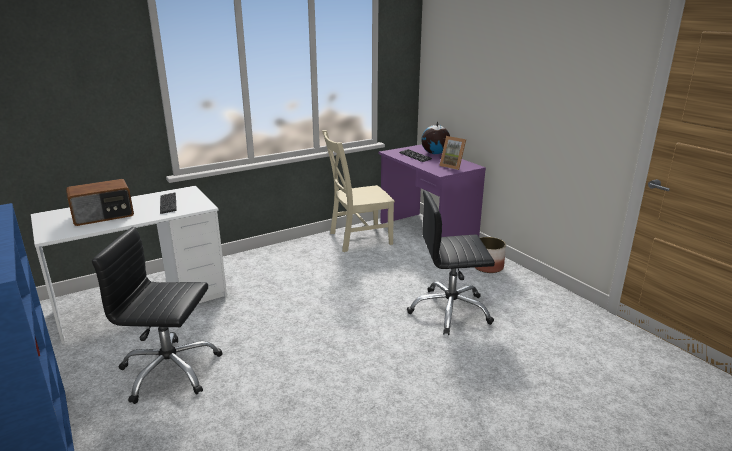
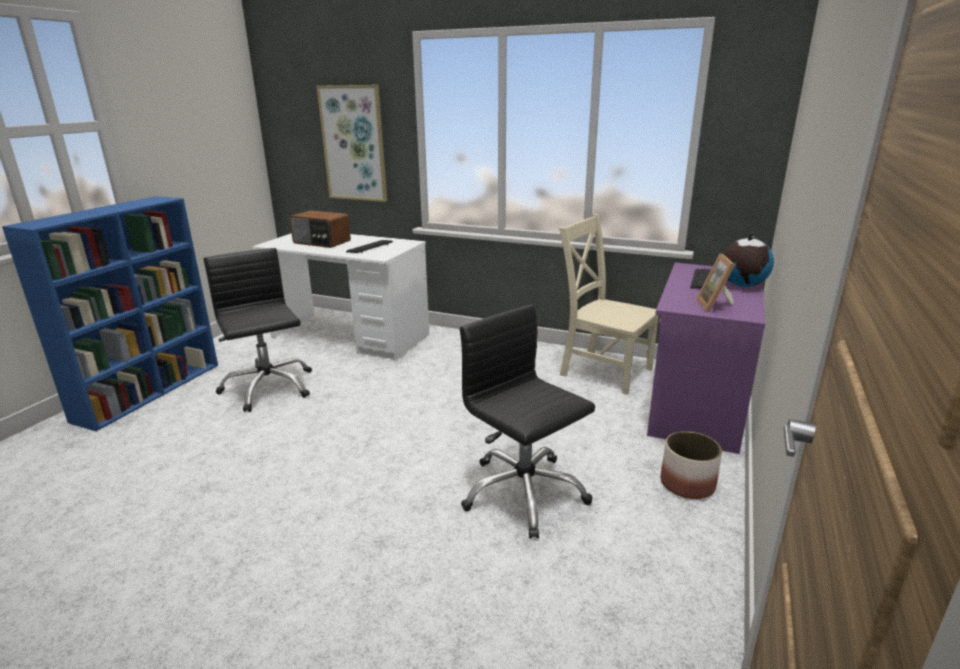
camera: 55 degrees right, 0 degrees up
(80, 106) = (354, 144): none -> picture

